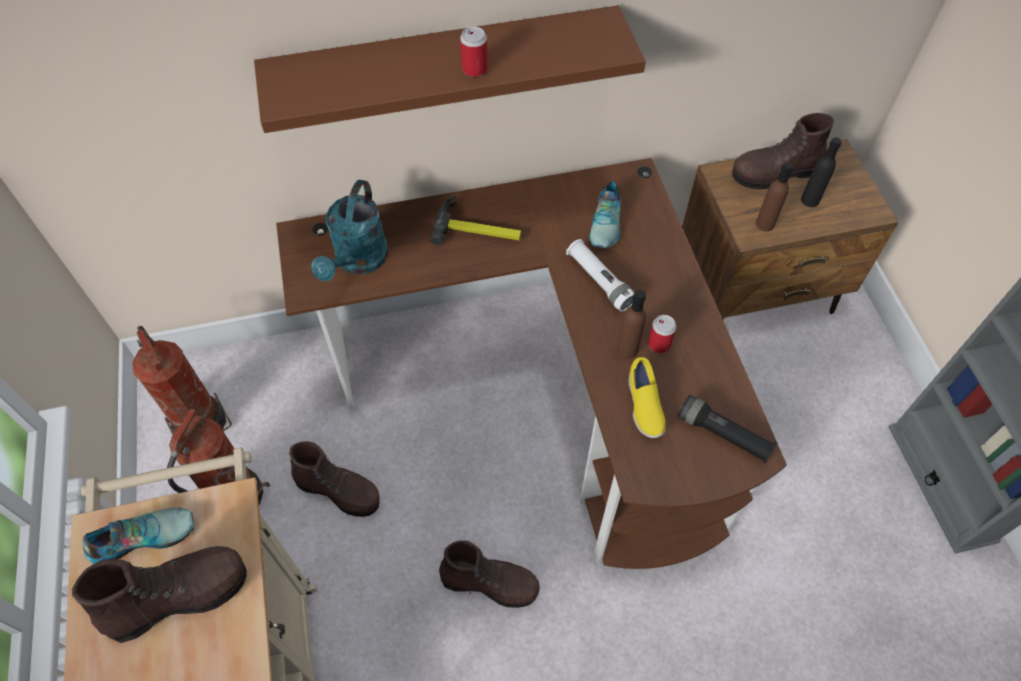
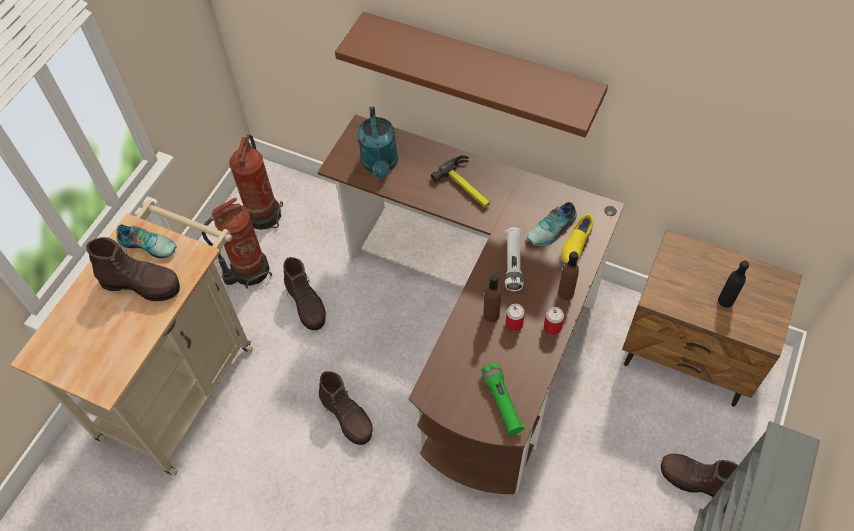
camera: 40 degrees right, 0 degrees up
(358, 262) = (380, 165): turquoise watering can -> turquoise watering can turned 60 degrees counterclockwise
(475, 69) = (477, 81): can -> can (552, 327)
(643, 406) = (469, 354): yellow shoe -> yellow shoe (575, 245)
(723, 435) = (502, 403): black flashlight -> green flashlight
(765, 224) = (674, 297): brown bottle -> brown bottle (565, 293)
(774, 173) = (717, 267): brown boot -> brown boot (696, 481)

